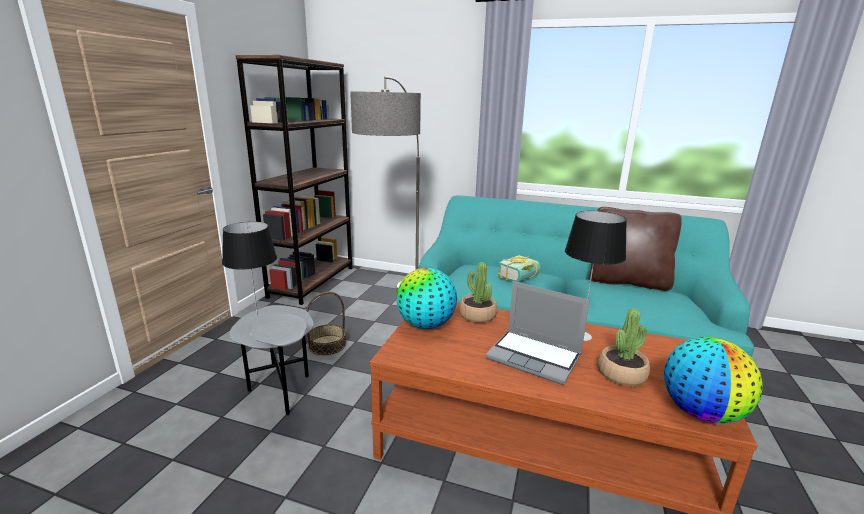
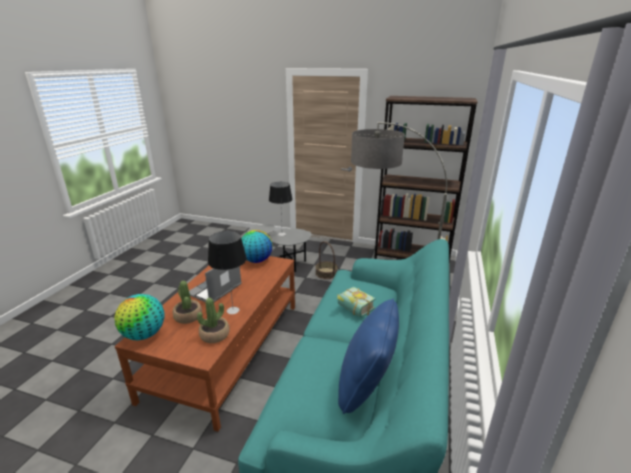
camera: 90 degrees right, 5 degrees up
(477, 315) = (266, 275): potted plant -> potted plant (214, 335)
(627, 282) = (366, 385): brown pillow -> blue pillow

